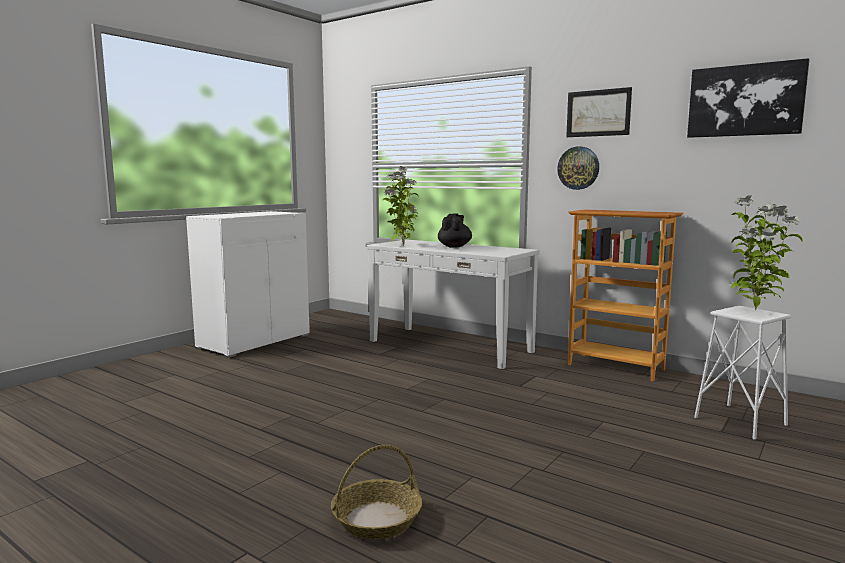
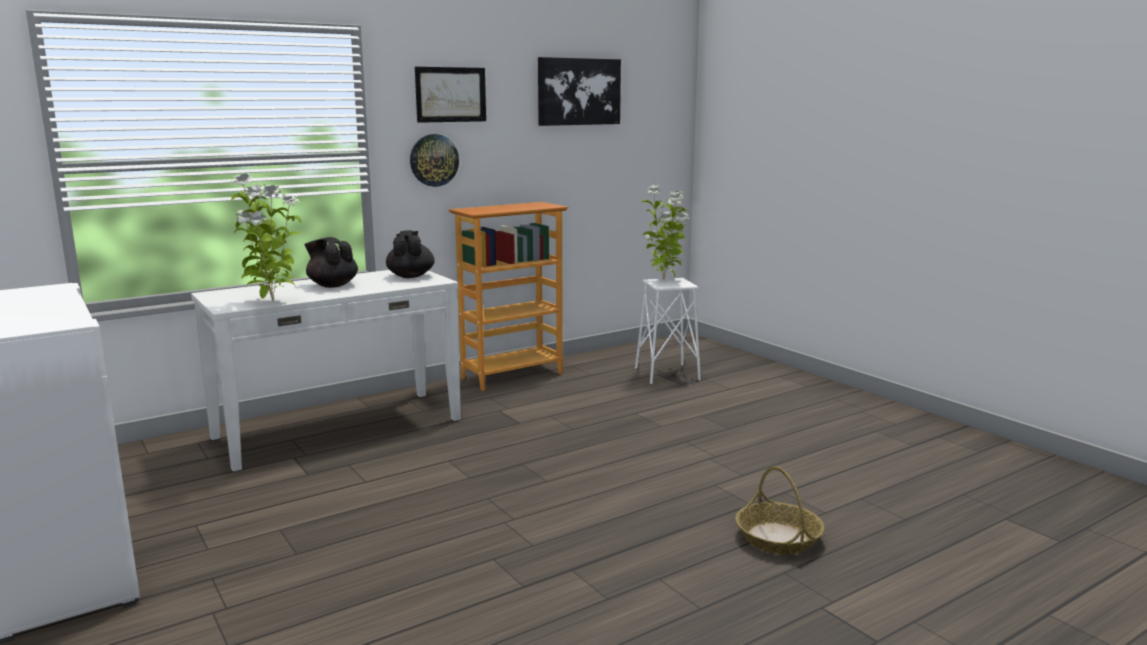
camera: 70 degrees left, 5 degrees up
(504, 251) = (410, 276): none -> black teapot

